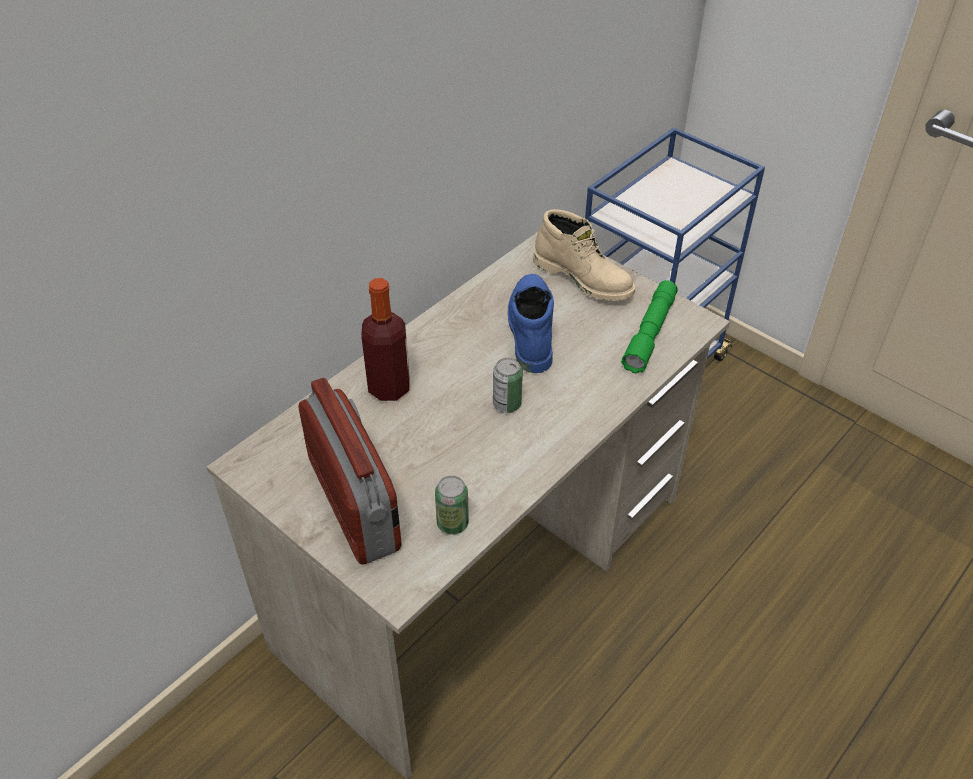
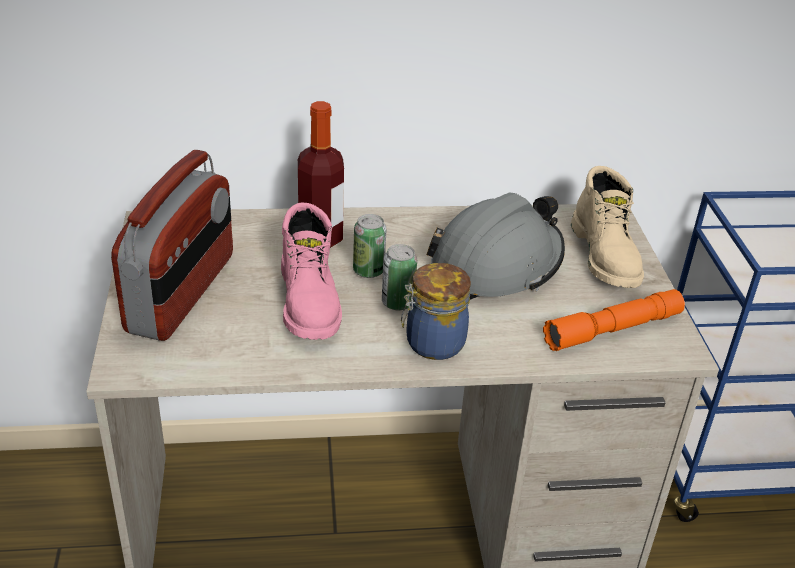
camera: 40 degrees right, 10 degrees down
(451, 444) = (310, 302): none -> pink boot
(452, 523) = (230, 352): can -> can (368, 271)
(529, 330) = (497, 265): blue boot -> grey hard hat
(565, 419) = (432, 343): none -> jar
(650, 333) = (613, 330): green flashlight -> orange flashlight

